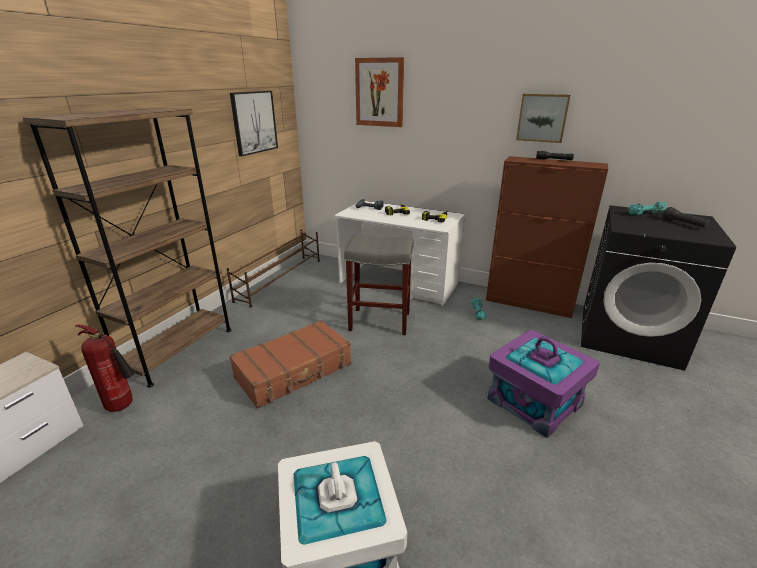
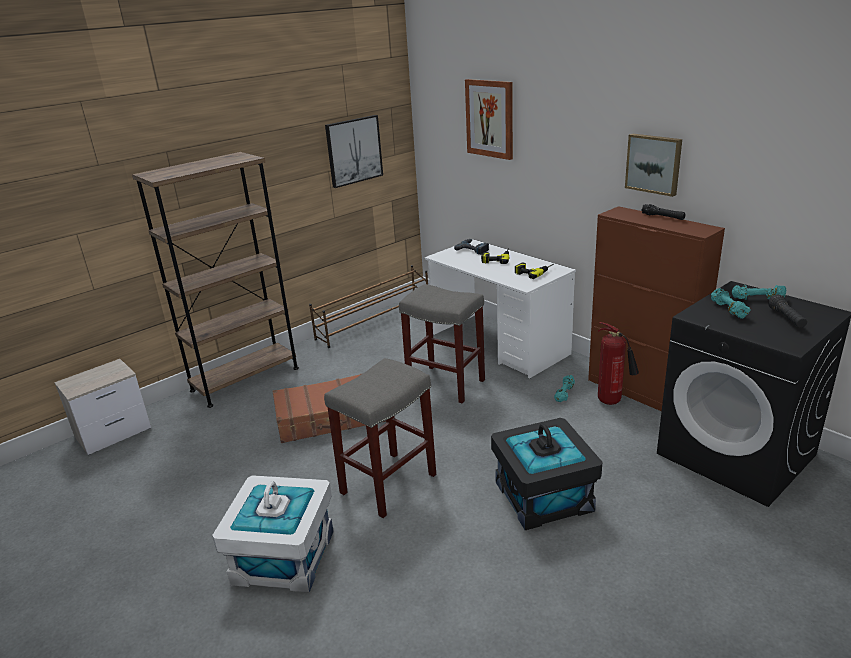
camera: 25 degrees right, 0 degrees up
(123, 406) = (184, 419): fire extinguisher -> fire extinguisher (612, 402)
(395, 423) = (389, 483): none -> grey stool
(535, 401) = (544, 496): purple storage box -> black storage box
(639, 222) = (727, 310): none -> turquoise dumbbell

